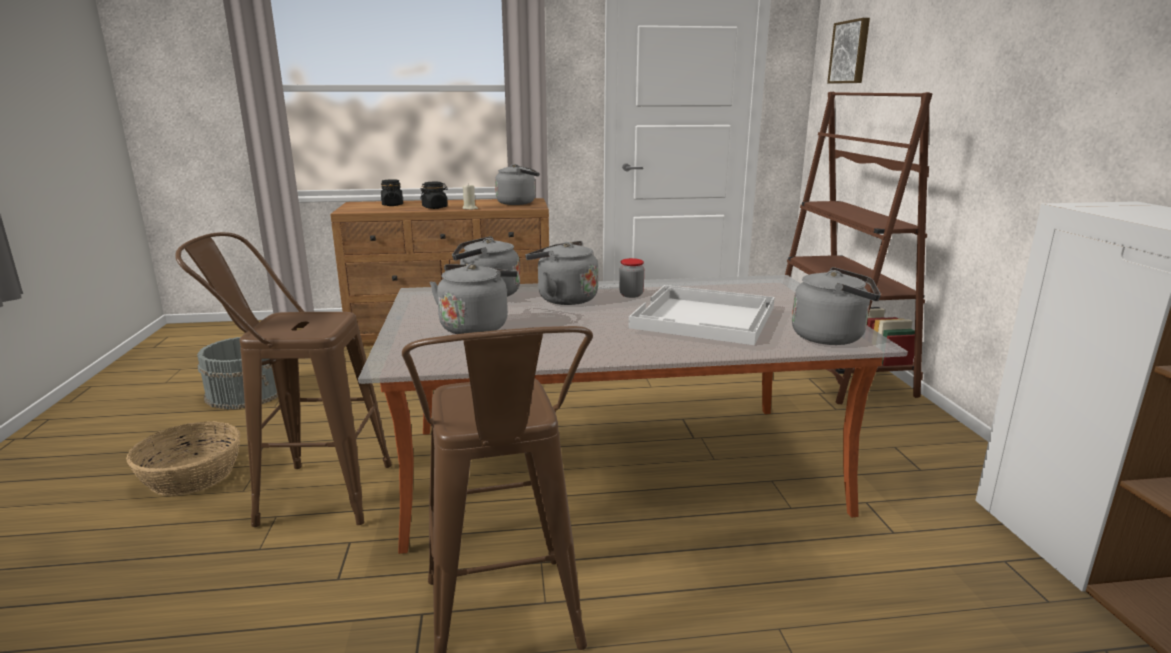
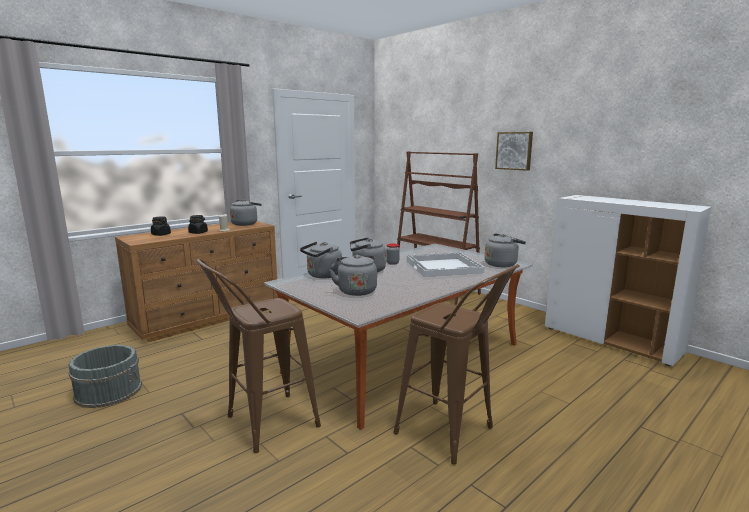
camera: 35 degrees left, 5 degrees down
(191, 475) = (157, 447): basket -> none
(850, 52) = (403, 131): picture -> picture (514, 150)

